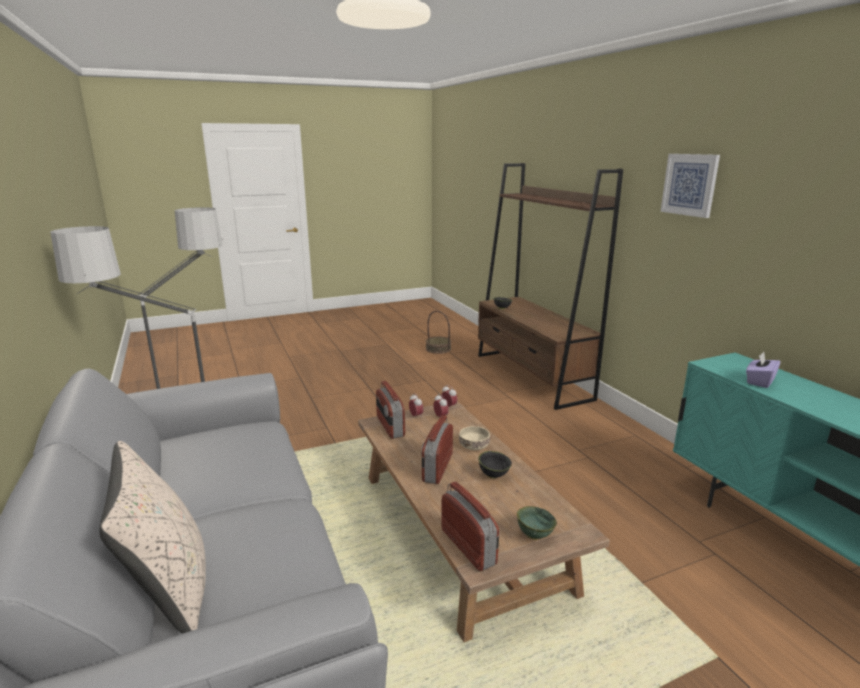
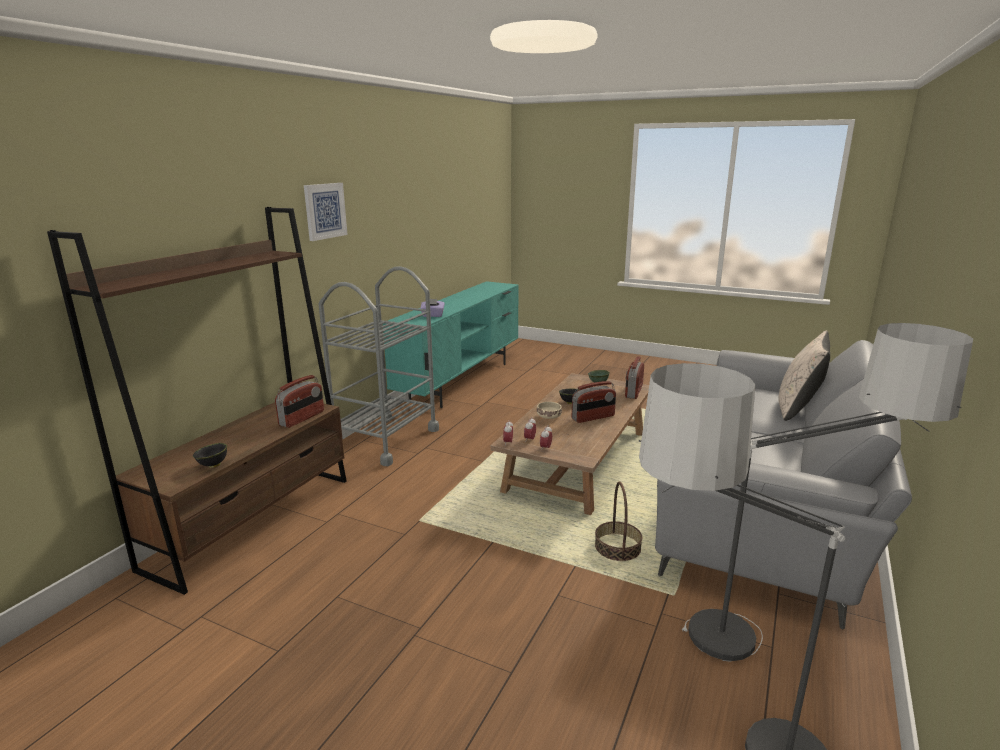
camera: 130 degrees left, 0 degrees up
(390, 426) = (578, 450): radio -> radio (302, 418)
(438, 349) = (162, 658): basket -> basket (617, 548)
(626, 445) = (386, 440): none -> grey cart

